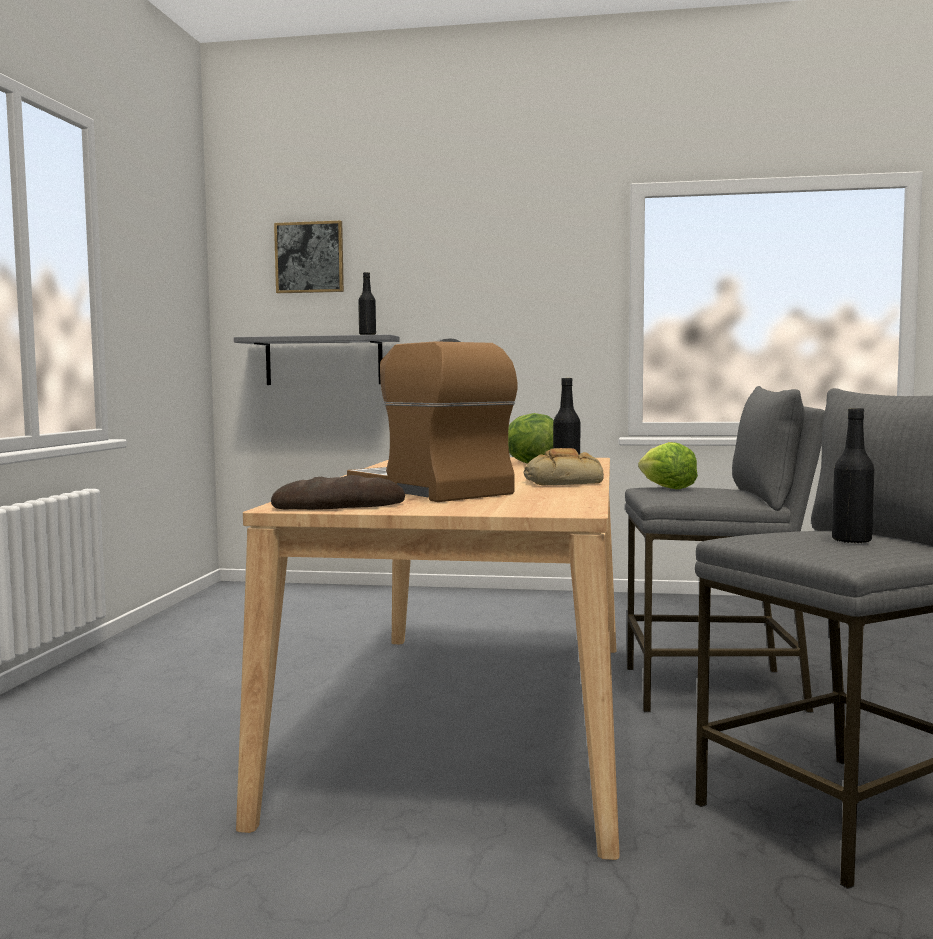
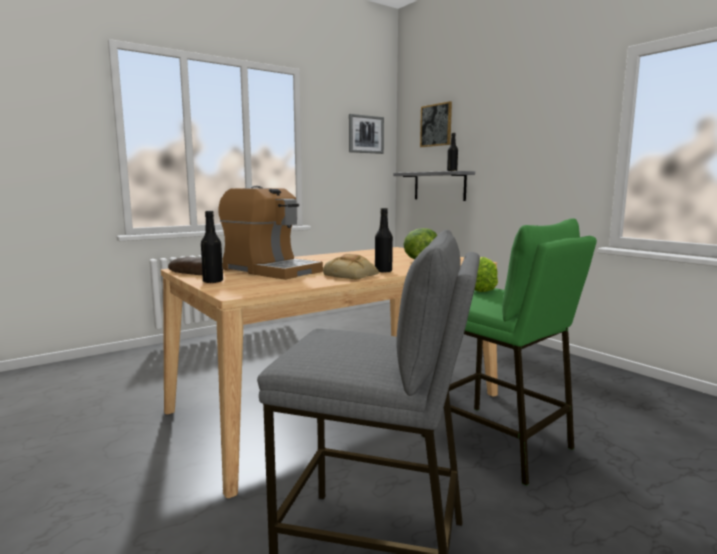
camera: 45 degrees right, 5 degrees up
(176, 262) = (365, 134): none -> picture
(430, 491) = (270, 270): coffee machine -> coffee machine turned 120 degrees clockwise
(714, 689) = (496, 442): grey stool -> green stool
(851, 541) = (351, 352): black bottle -> black bottle (213, 281)

